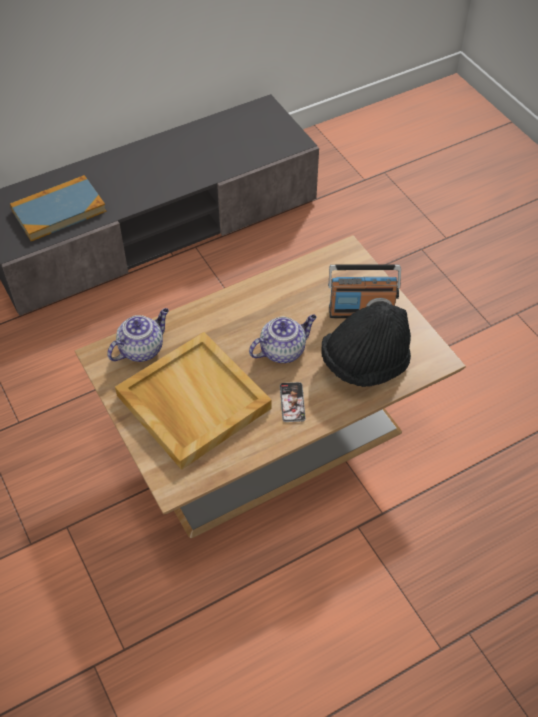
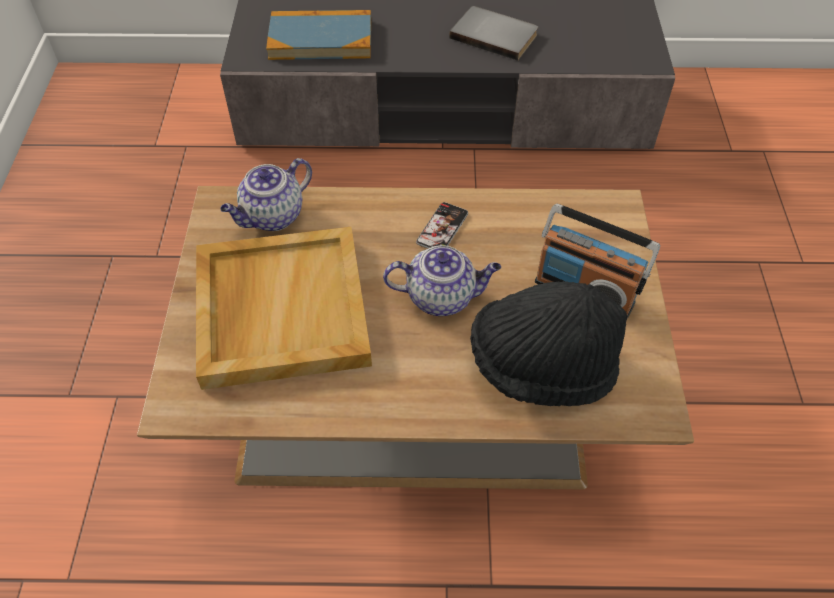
camera: 30 degrees right, 0 degrees up
(142, 348) = (272, 217): teapot -> teapot turned 150 degrees clockwise
(182, 160) = (495, 35): none -> grey book
(292, 402) = (404, 371): phone -> phone (442, 228)

